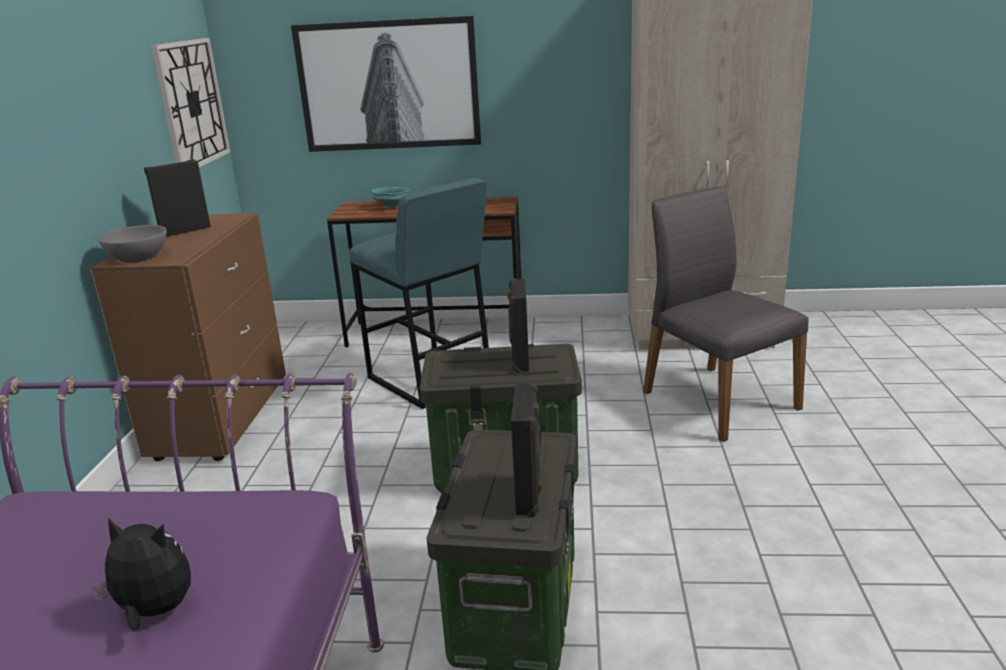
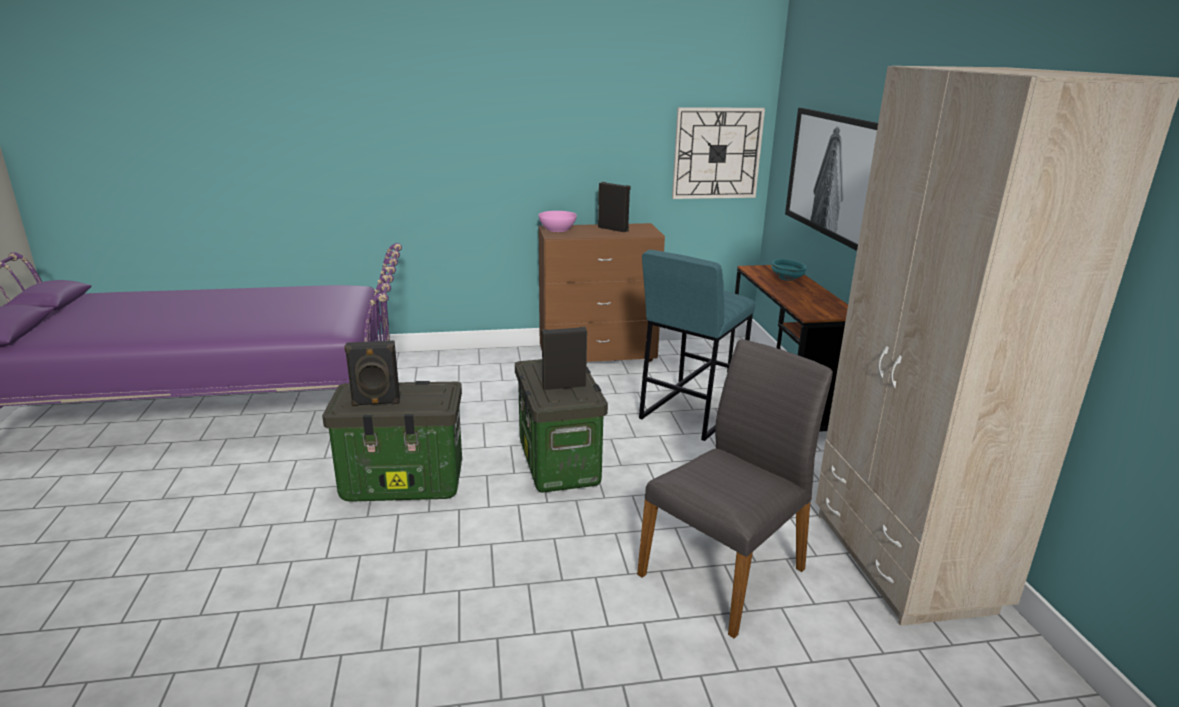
camera: 75 degrees right, 0 degrees up
(138, 257) = (557, 229): grey bowl -> pink bowl
(154, 612) = (261, 320): plush toy -> none

